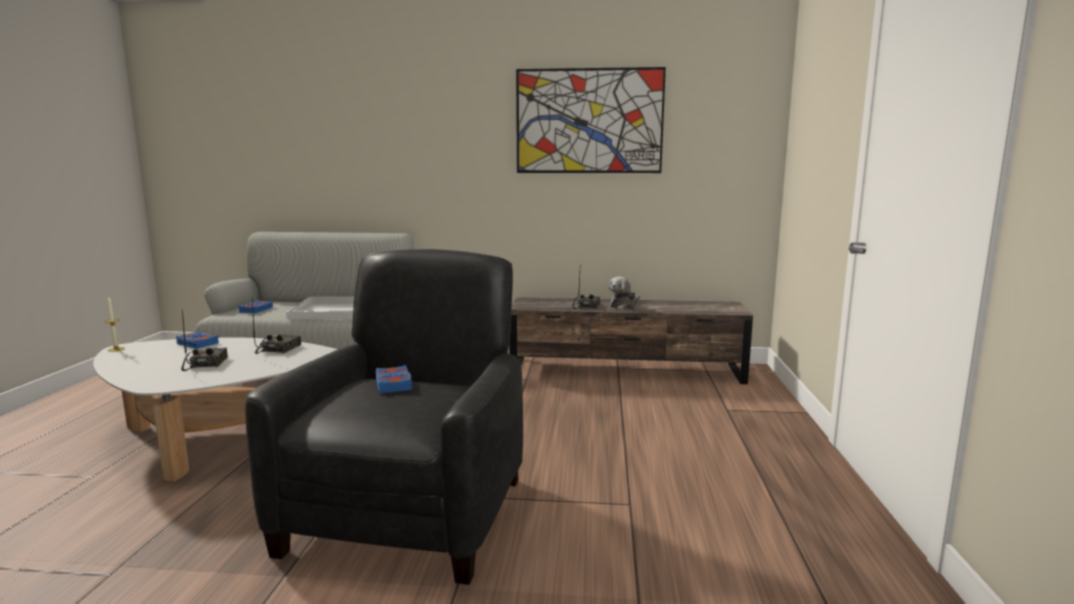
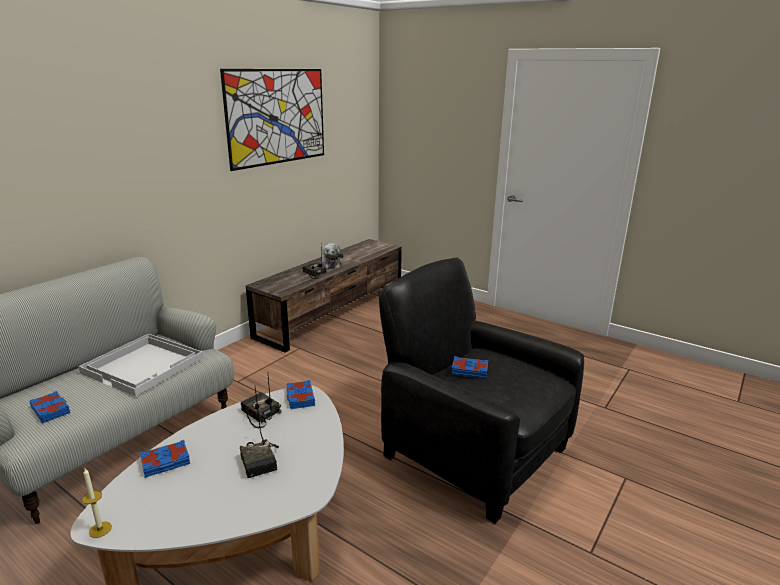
camera: 60 degrees left, 10 degrees up
(205, 364) = (261, 461): radio -> radio turned 135 degrees counterclockwise
(314, 354) = (300, 398): none -> blue book

